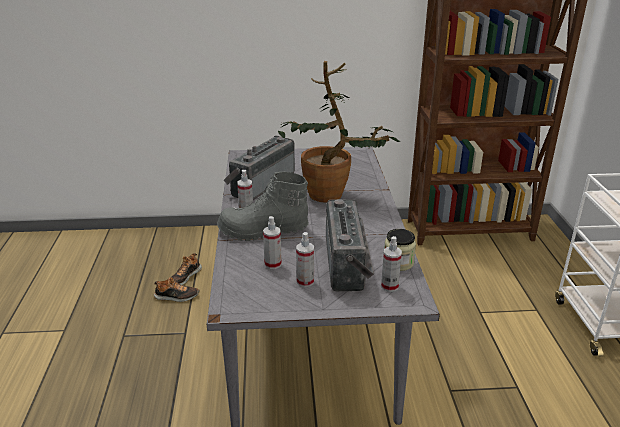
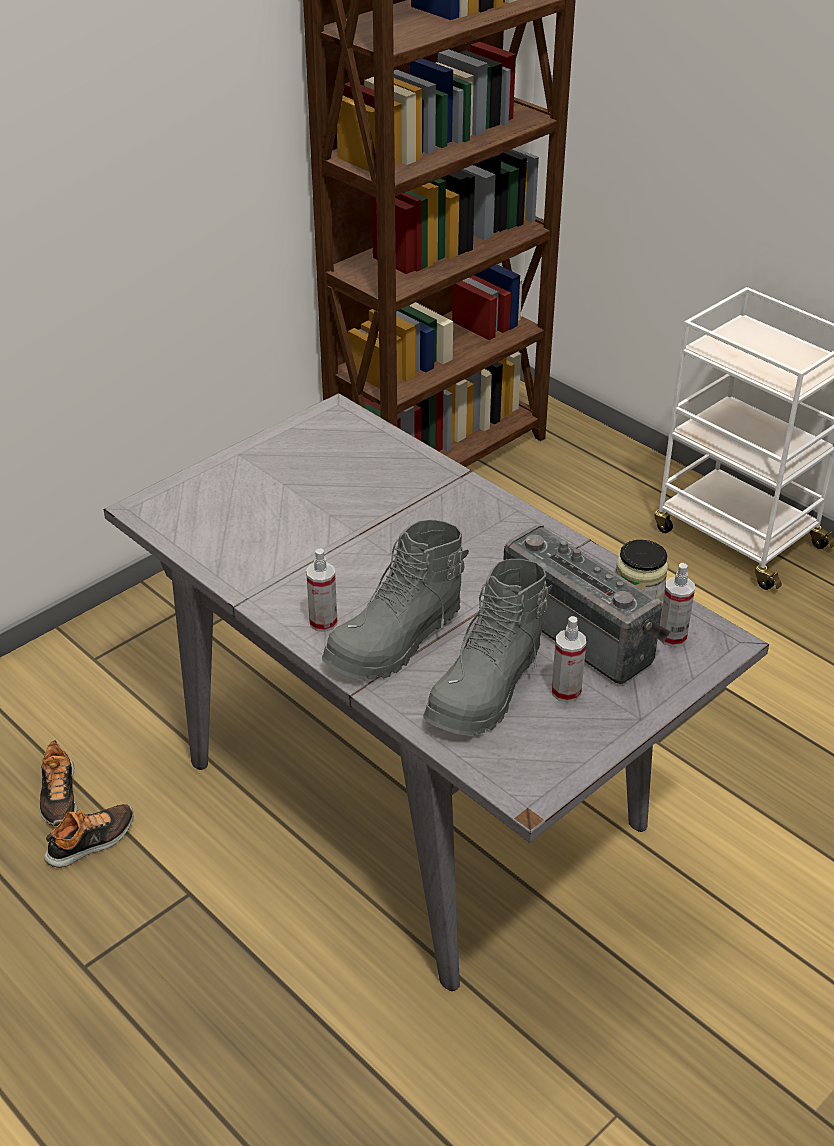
camera: 40 degrees left, 10 degrees up
(260, 183) = (265, 554): radio -> none
(273, 264) = (487, 689): spray bottle -> grey boot
(333, 196) = (412, 523): potted plant -> none

